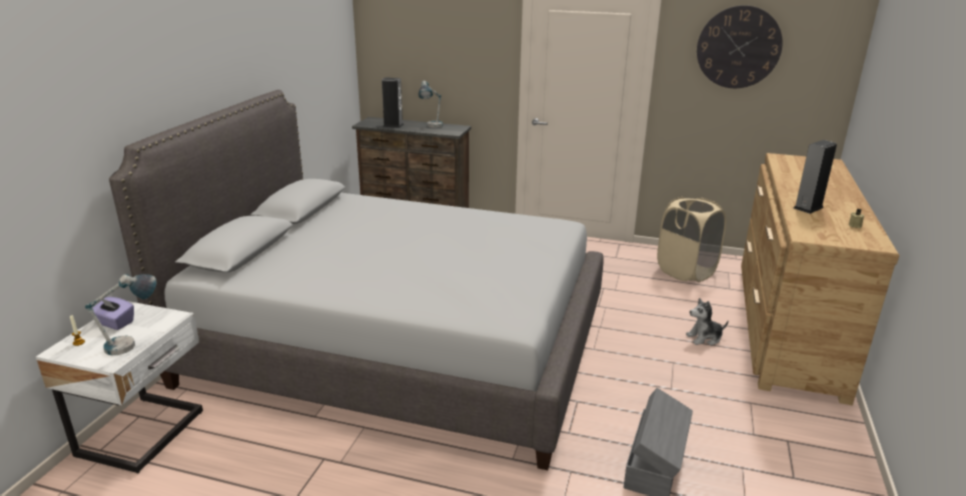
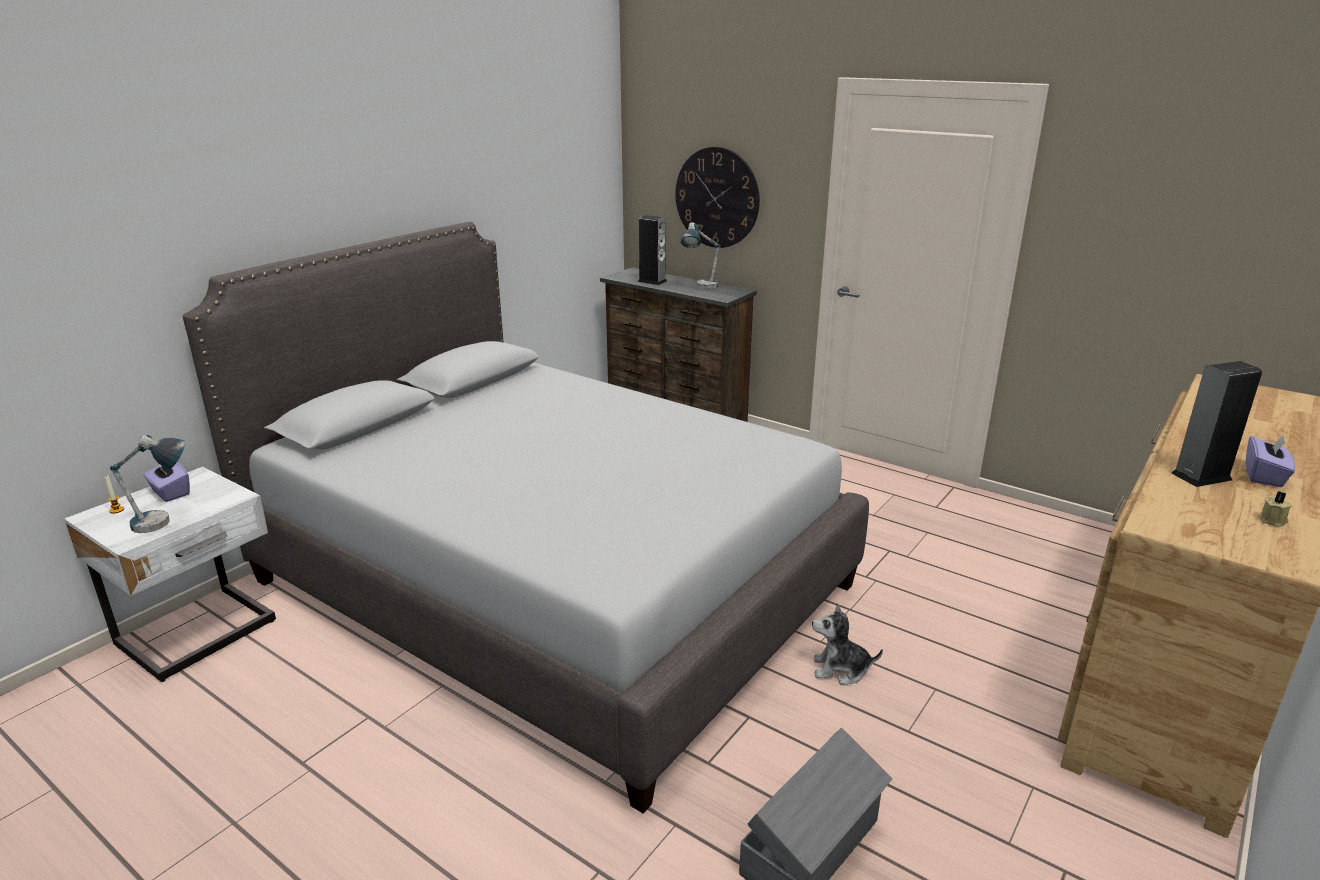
camera: 20 degrees right, 0 degrees up
(686, 271) = (1039, 547): beige laundry basket -> none
(704, 338) = (1011, 660): plush toy -> plush toy (840, 670)
(738, 47) = (1168, 195): wall clock -> wall clock (717, 198)
(836, 203) = (1264, 476): none -> purple tissue box

